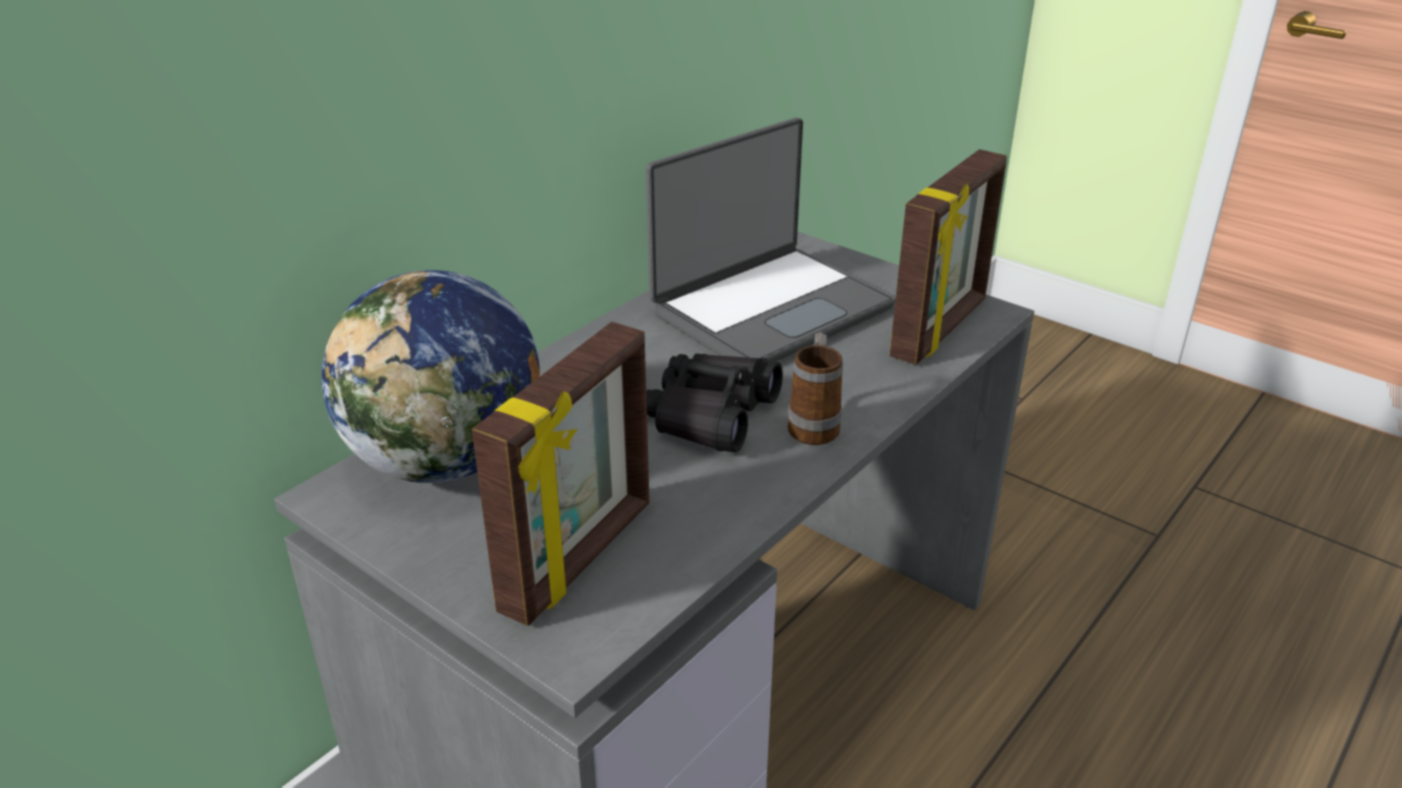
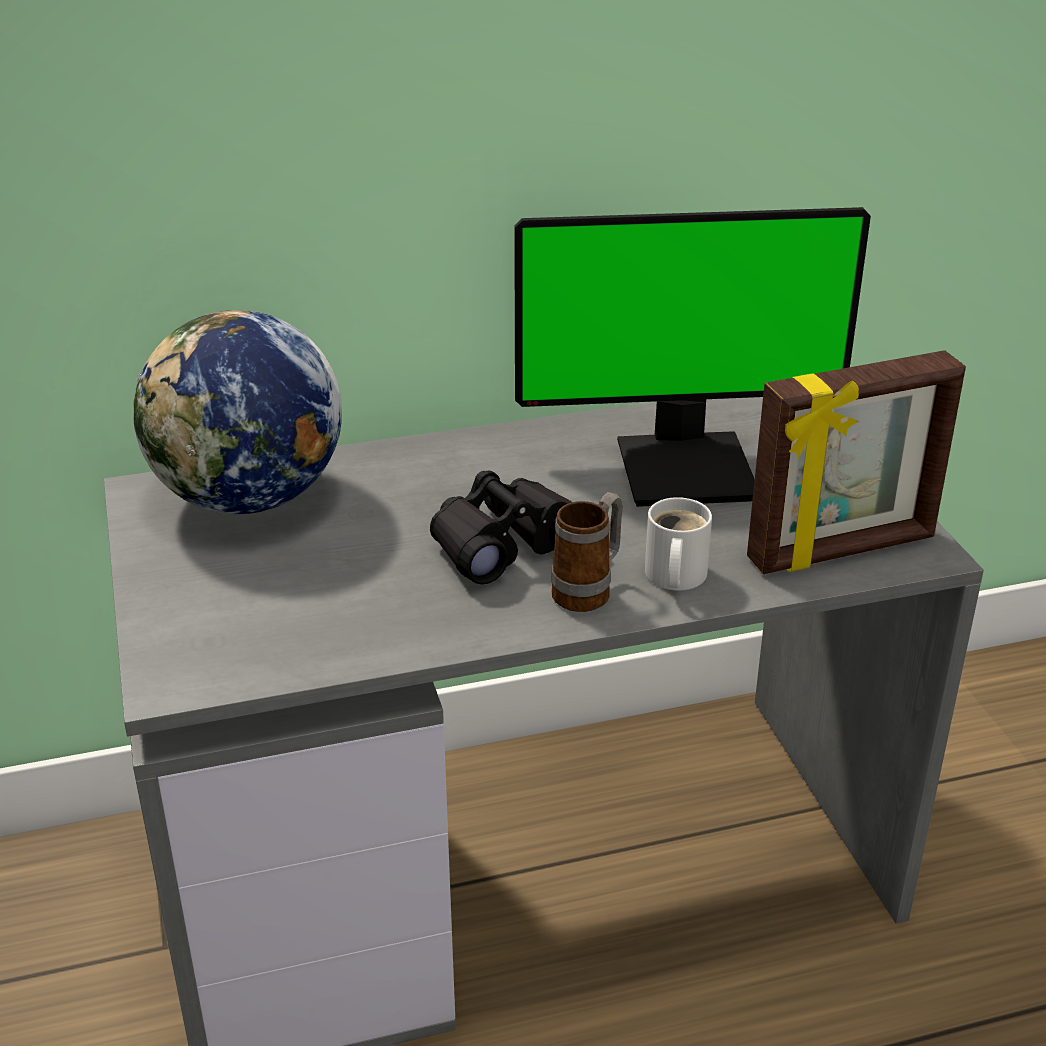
camera: 35 degrees right, 0 degrees up
(580, 558) = (256, 617): picture frame -> none
(769, 309) = (687, 467): laptop -> monitor
(858, 390) = (673, 576): none -> white mug

